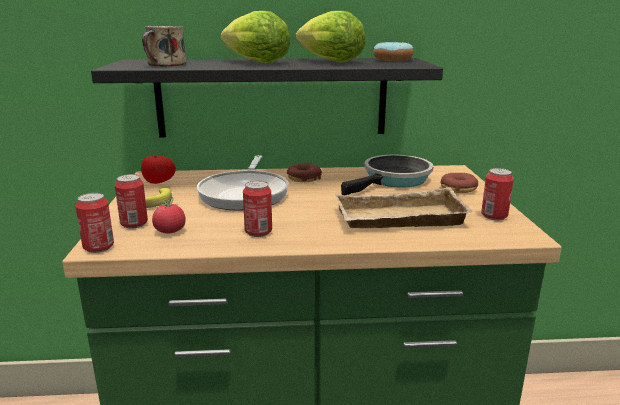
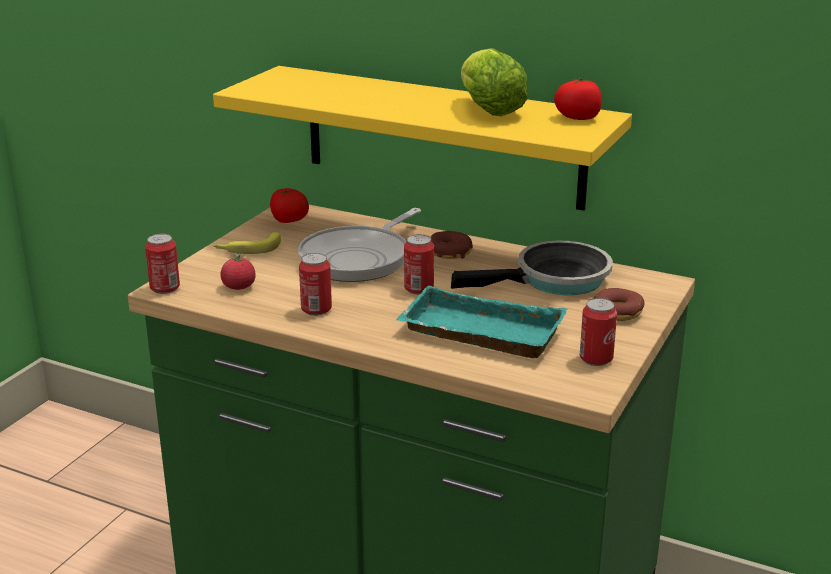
camera: 30 degrees right, 5 degrees up
(134, 224) = (216, 270): can -> can (419, 289)
(166, 64) = (298, 90): mug -> none
(253, 62) = (398, 98): lettuce -> none
(272, 97) = (442, 137): black shelf -> yellow shelf
(392, 59) = (578, 117): donut -> tomato
(399, 220) = (477, 334): beige tray -> turquoise tray

